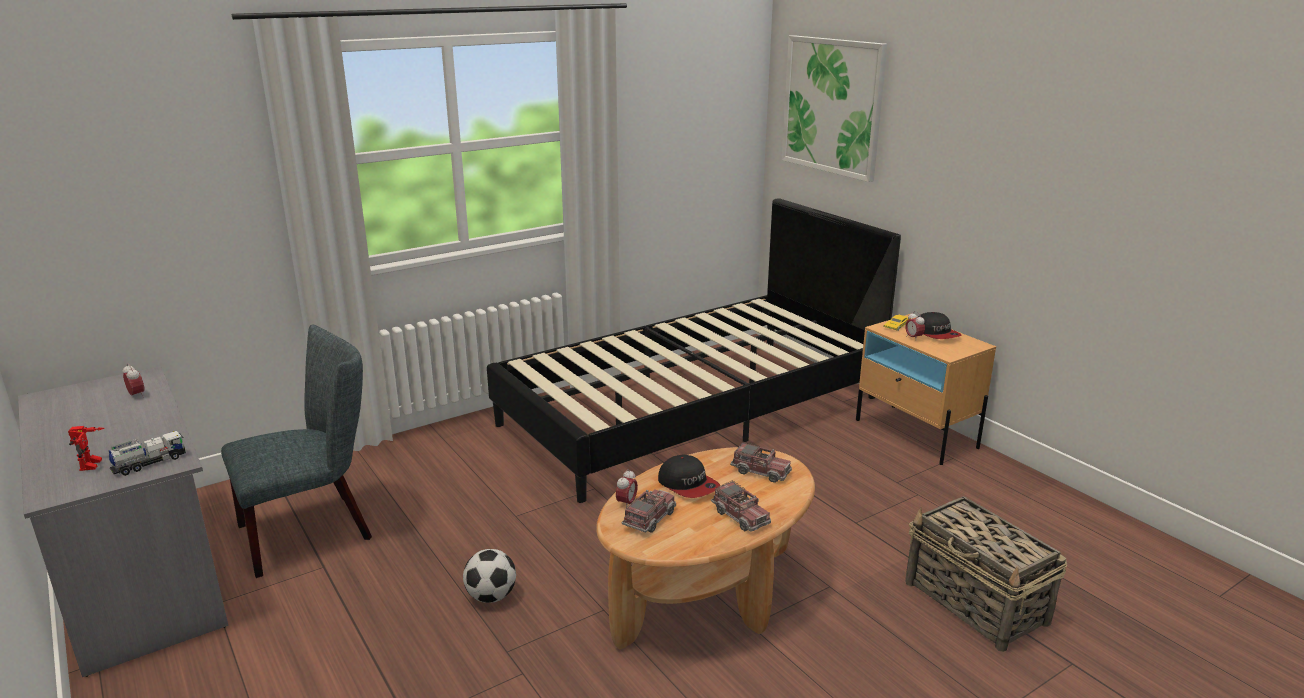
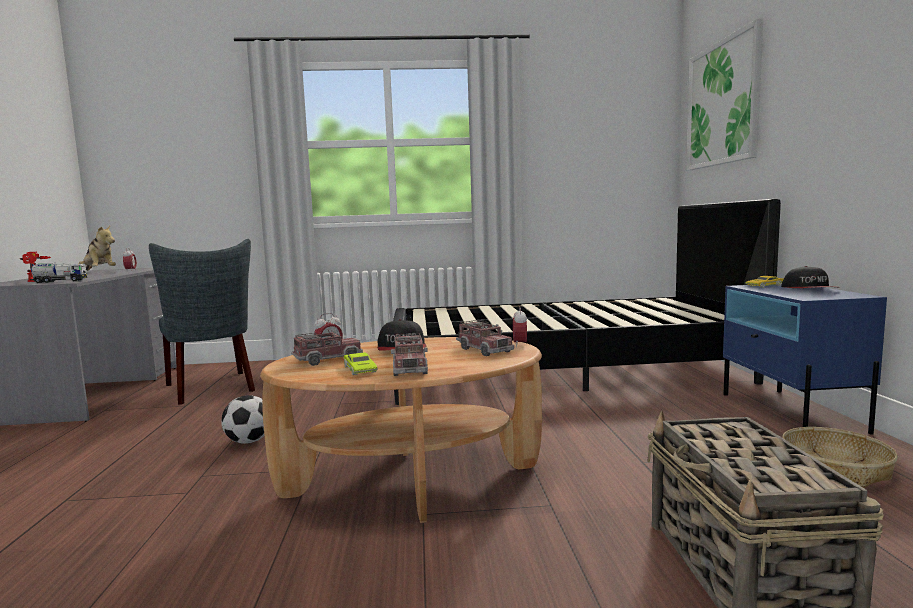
camera: 30 degrees right, 15 degrees down
(81, 406) = (99, 271): none -> plush toy
(314, 530) = (212, 389): grey chair -> grey chair turned 60 degrees clockwise
(703, 528) = (360, 369): none -> green toy car
(913, 338) = (775, 290): alarm clock -> alarm clock (520, 345)
(916, 434) = (790, 412): beige nightstand -> blue nightstand
(975, 494) = (835, 469): none -> basket

